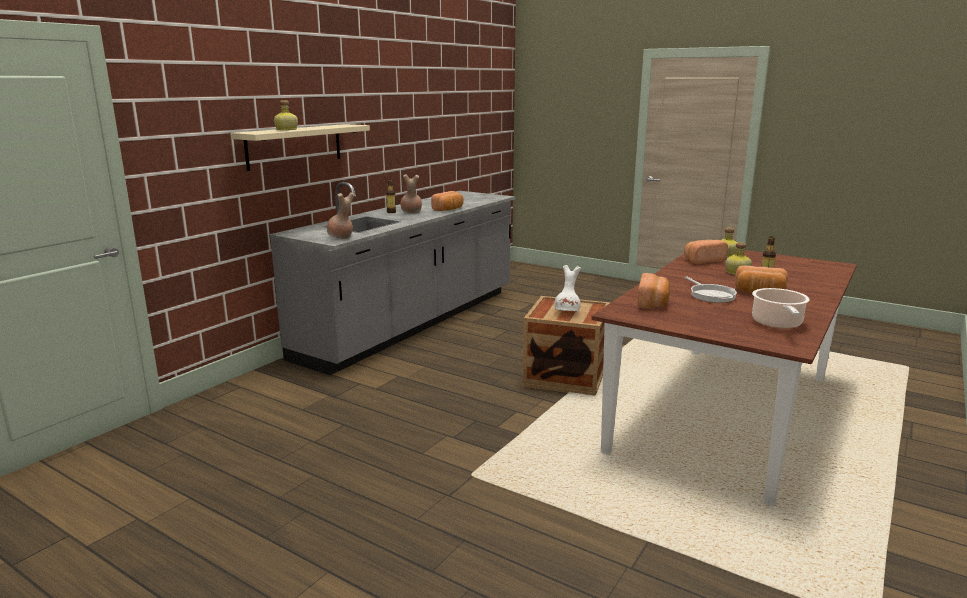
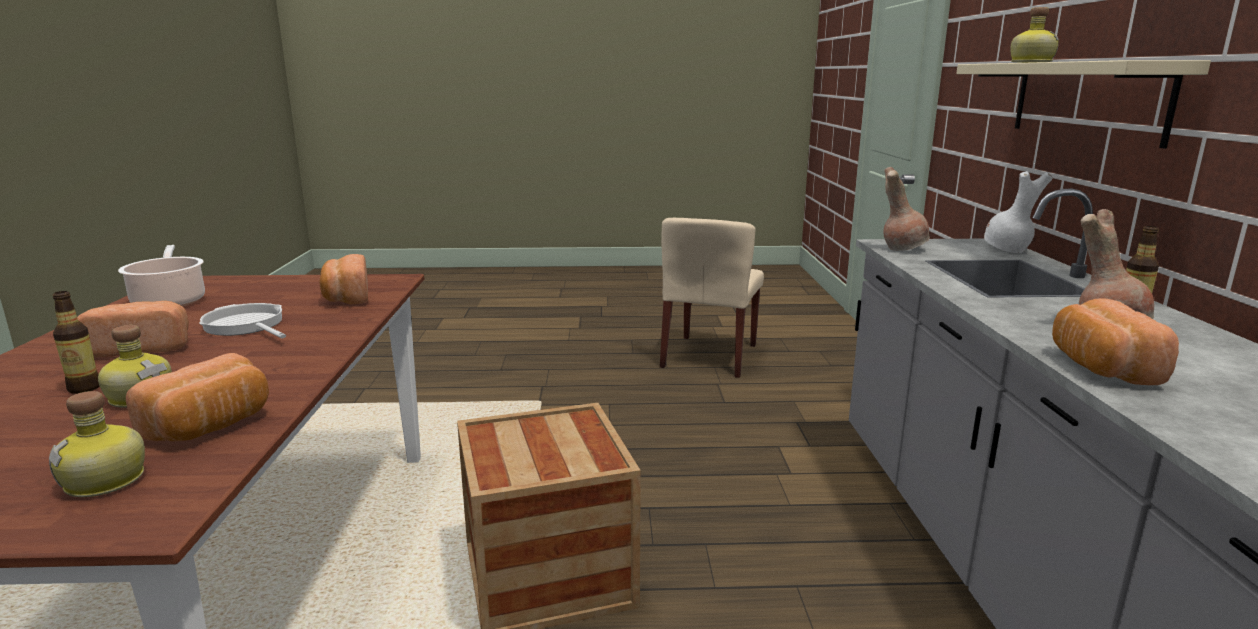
camera: 145 degrees right, 0 degrees up
(254, 474) = (709, 356): none -> beige chair
(567, 313) = (539, 440): white vase -> white vase (1007, 250)

